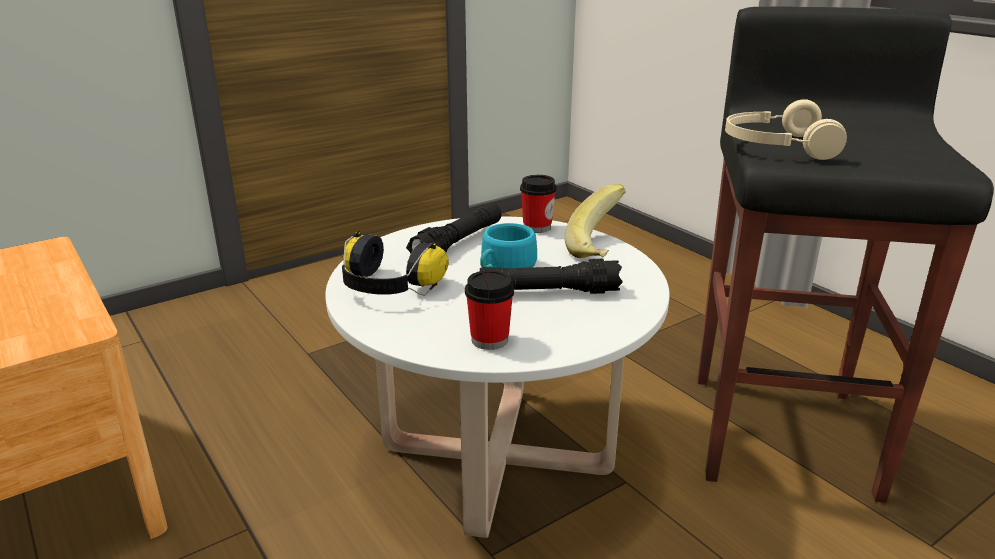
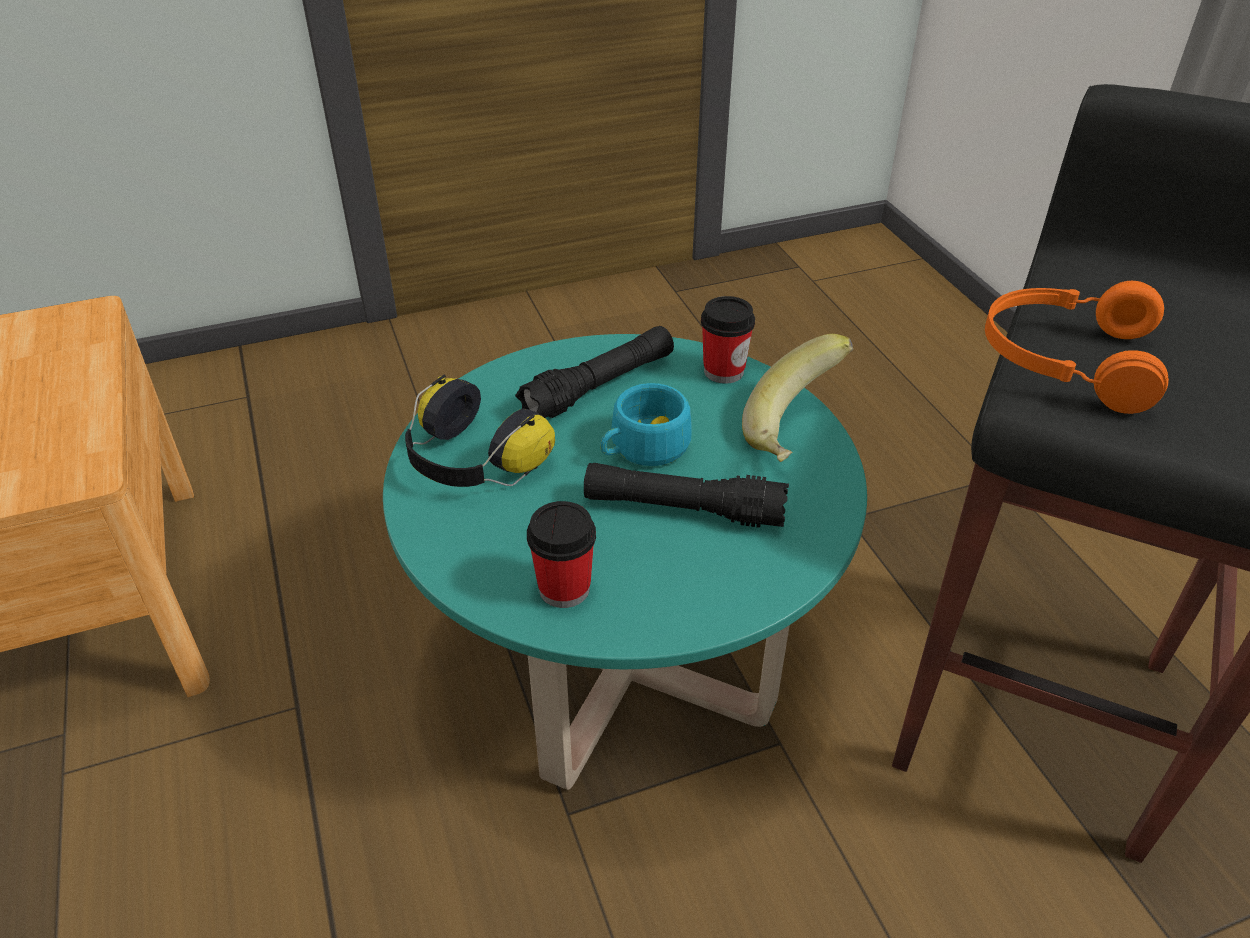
camera: 15 degrees right, 15 degrees up
(497, 456) = (624, 666): white coffee table -> turquoise coffee table
(776, 146) = (1065, 360): beige headphones -> orange headphones

